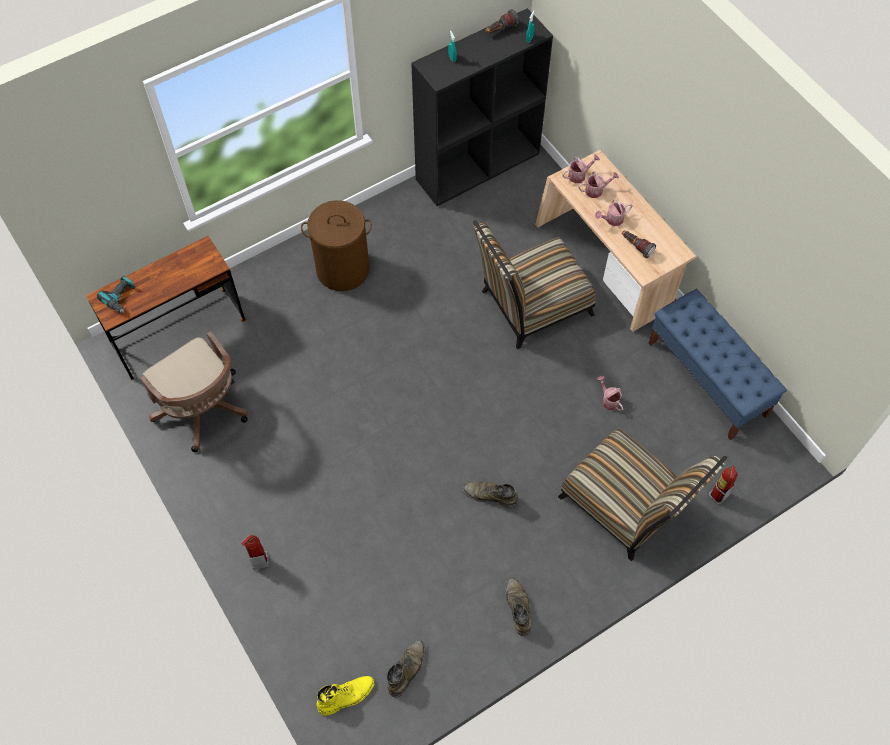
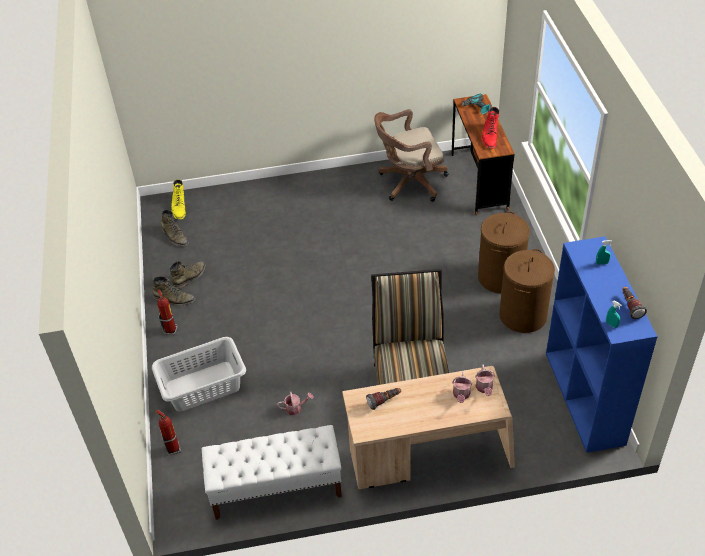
camera: 115 degrees right, 15 degrees down
(182, 267) = (489, 137): none -> red boot
(259, 561) = (287, 188): fire extinguisher -> fire extinguisher (170, 330)
(392, 236) = (523, 315): none -> brown laundry basket
(478, 165) = (585, 398): black bookcase -> blue bookcase
(490, 495) = (261, 309): green boot -> green boot (190, 277)
(612, 220) = (422, 394): watering can -> none
(627, 506) = (202, 386): chair -> grey laundry basket
(707, 379) = (275, 488): blue bench -> white bench

